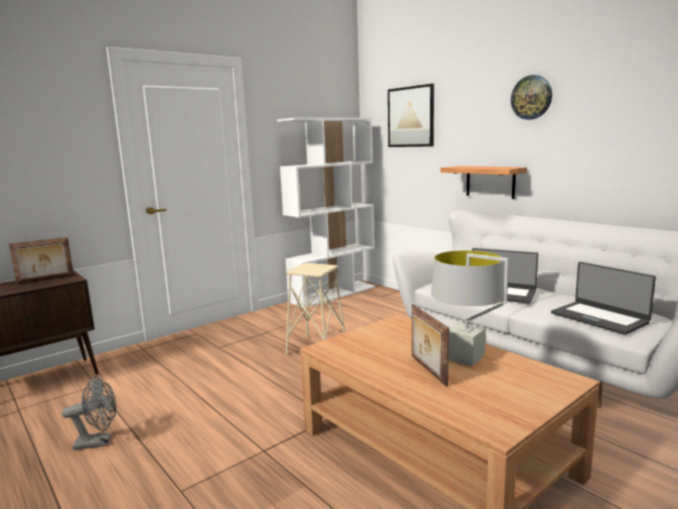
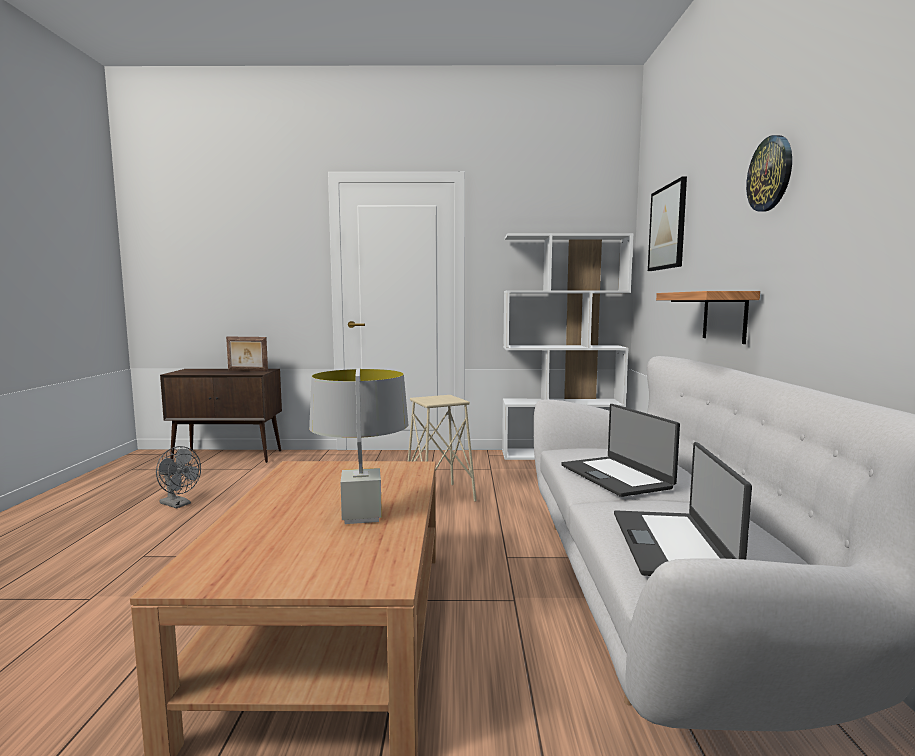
camera: 40 degrees right, 5 degrees down
(427, 370) = (302, 511): picture frame -> none

